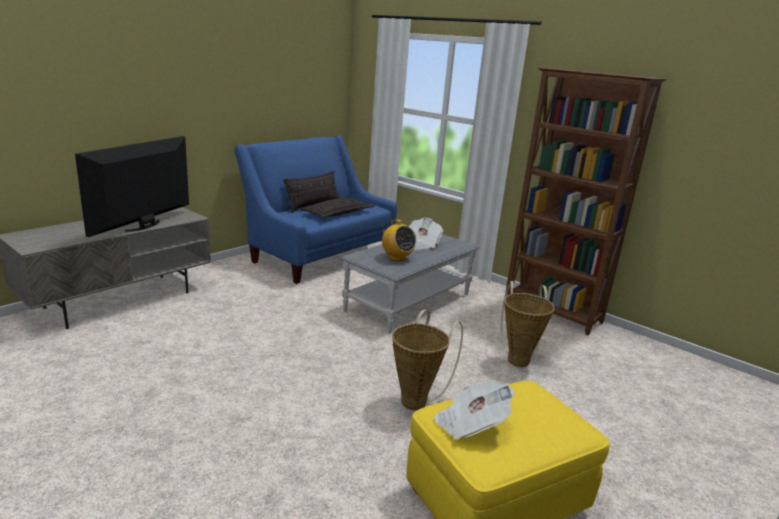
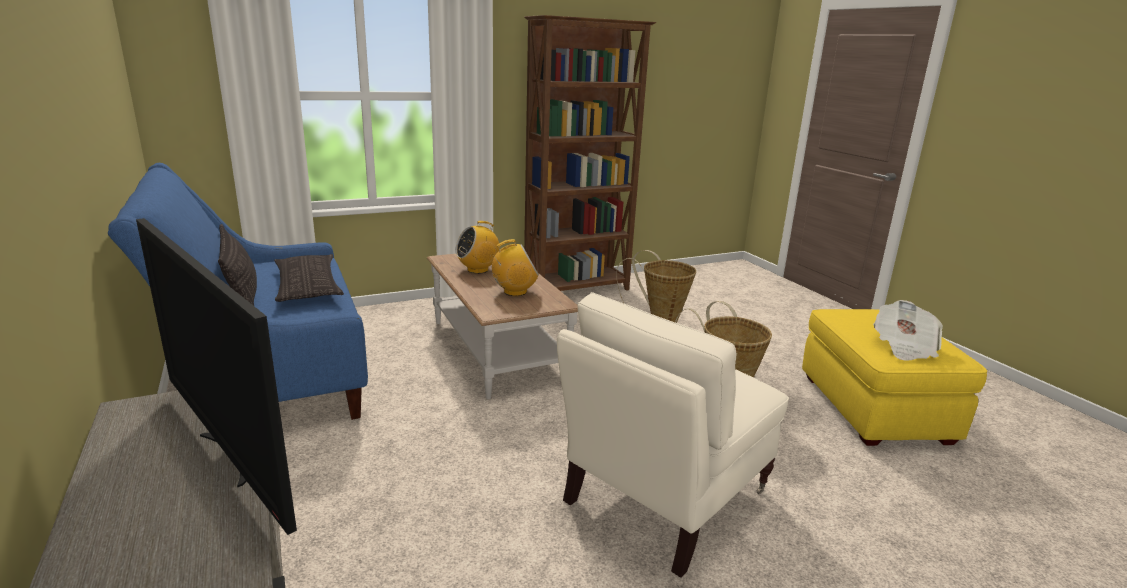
camera: 65 degrees left, 0 degrees up
(273, 384) = (663, 498): none -> beige armchair
(408, 302) = (497, 350): grey coffee table -> brown coffee table
(422, 244) = (478, 270): newspaper -> radio

